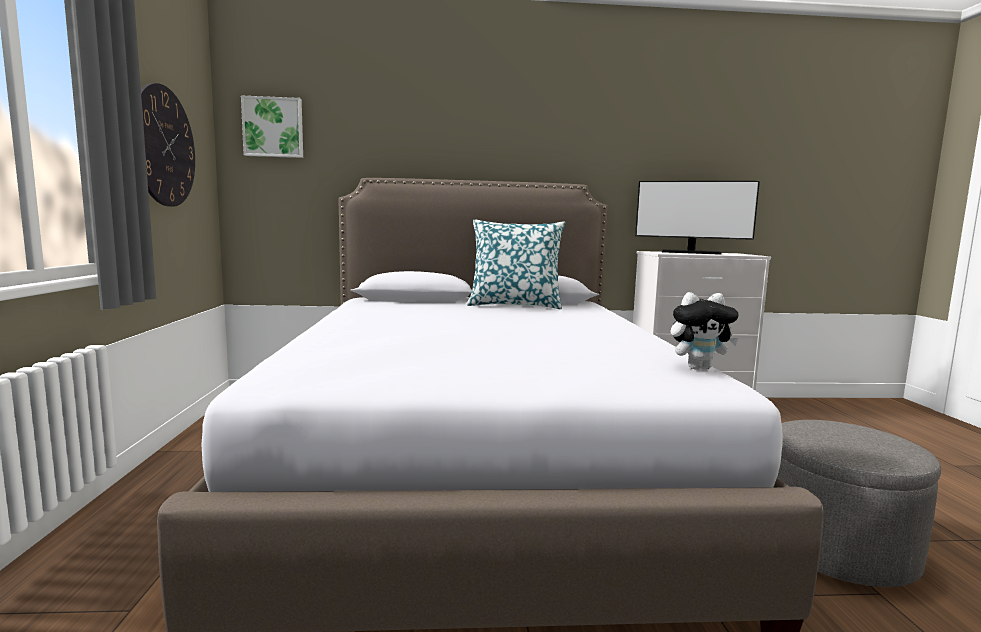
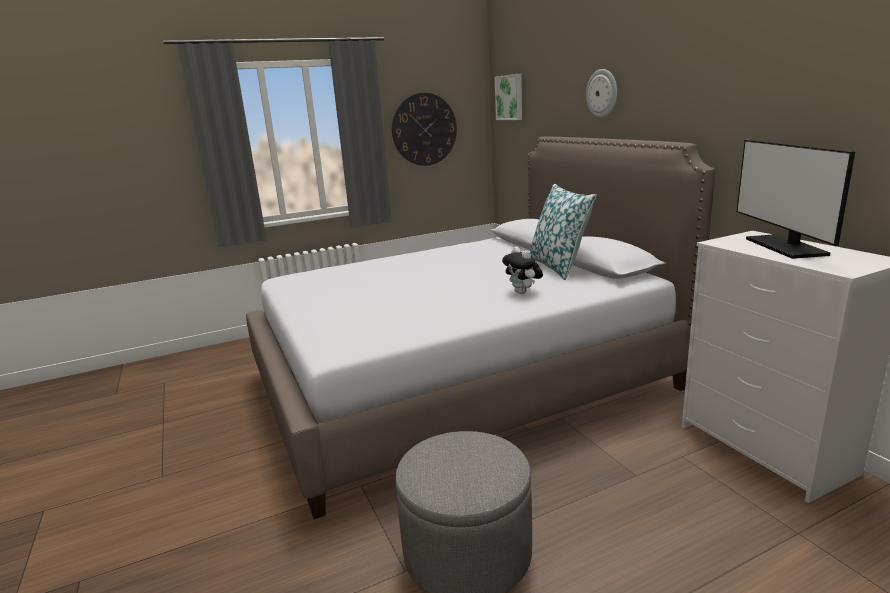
camera: 70 degrees right, 10 degrees up
(457, 136) = (602, 93): none -> wall clock
(699, 368) = (373, 341): plush toy -> plush toy (523, 292)

